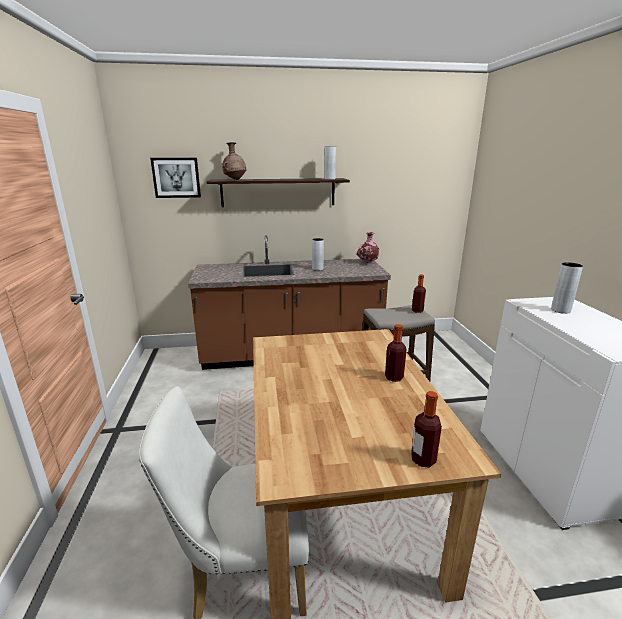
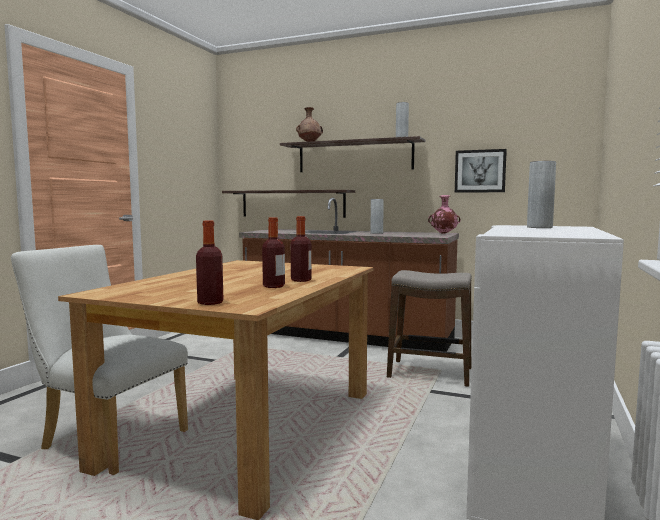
camera: 30 degrees right, 15 degrees down
(176, 177) = (264, 145): picture -> picture (480, 171)
(215, 238) = (292, 203): none -> shelf
(417, 310) = (458, 274): bottle -> bottle (274, 286)

